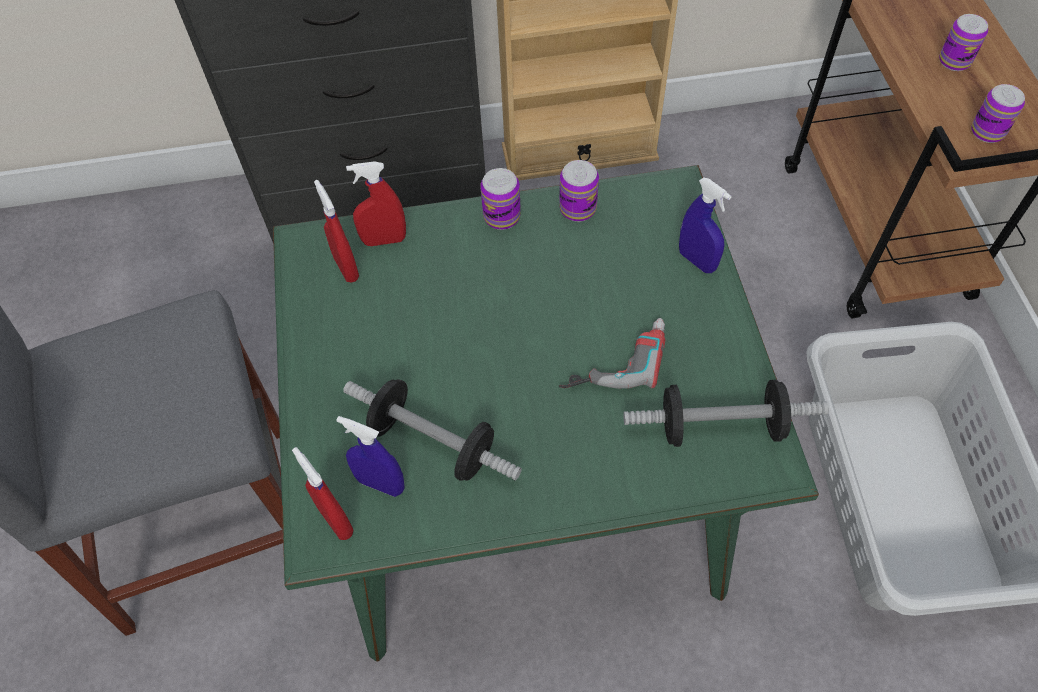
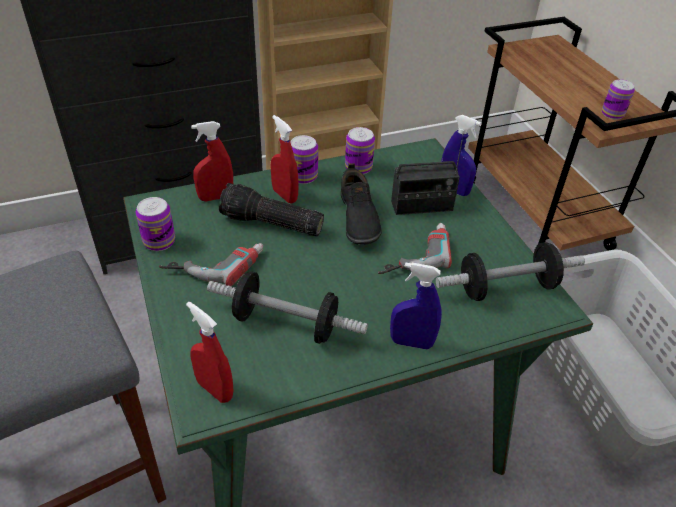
camera: 15 degrees left, 15 degrees down
(346, 268) = (189, 217): red spray bottle -> red spray bottle (285, 195)
(366, 341) = (214, 262): none -> power drill
(381, 484) = (248, 358): blue spray bottle -> blue spray bottle (411, 342)
(444, 291) = (270, 224): none -> flashlight
(556, 294) = (357, 218): none -> black shoe
(646, 283) = (422, 206): none -> radio
(954, 61) = (577, 80): can -> can (159, 241)

